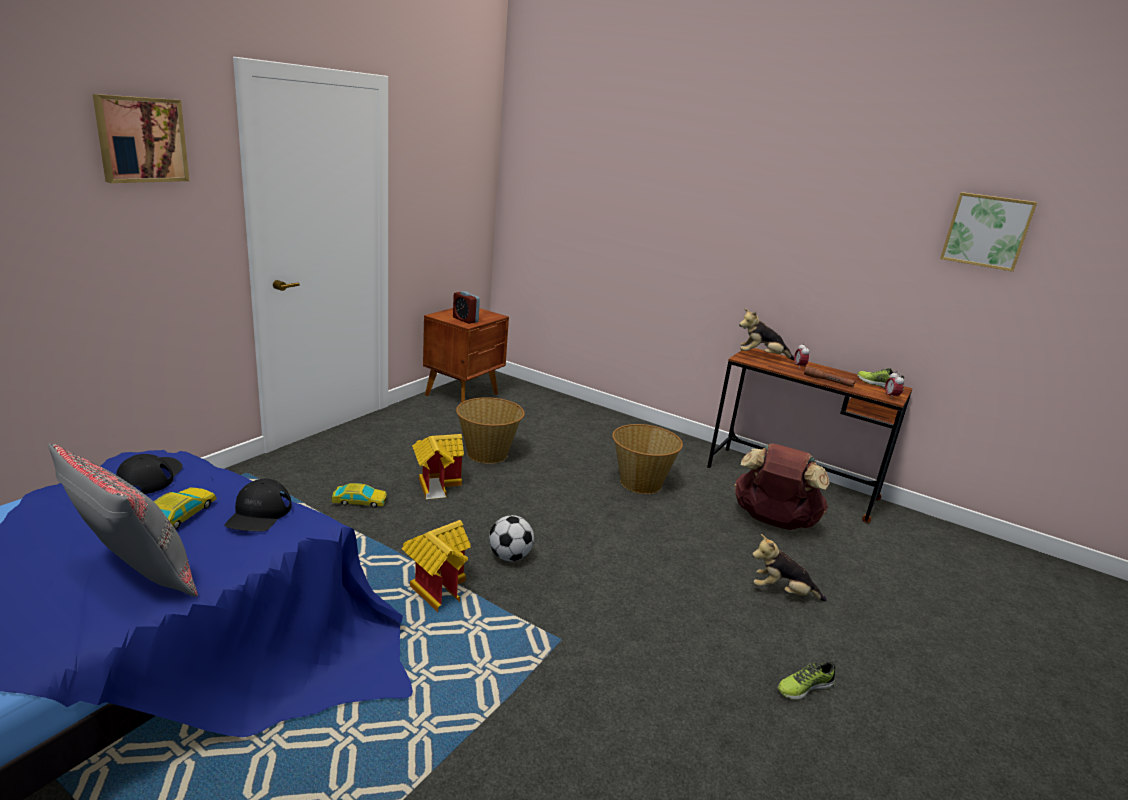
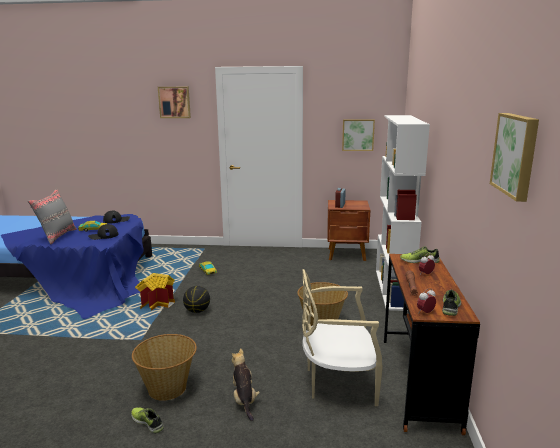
camera: 65 degrees right, 5 degrees down
(437, 484) = (242, 278): toy house -> none
(453, 201) = (358, 135): none -> picture
(488, 453) = (290, 279): basket -> basket (168, 388)
(510, 556) = (197, 311): football -> basketball
(594, 413) = (393, 289): none -> white bookcase
(761, 357) = (419, 261): plush toy -> shoe
(773, 522) = (338, 382): brown backpack -> beige chair

